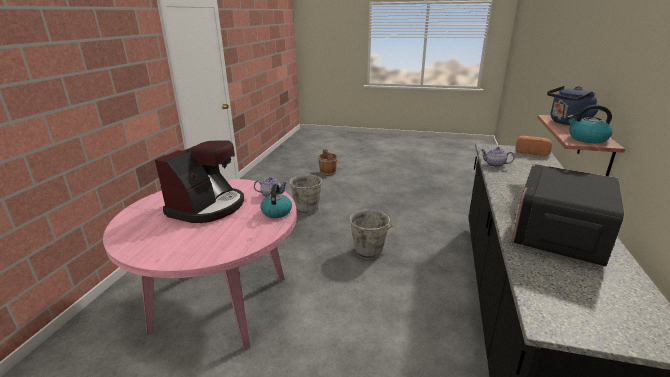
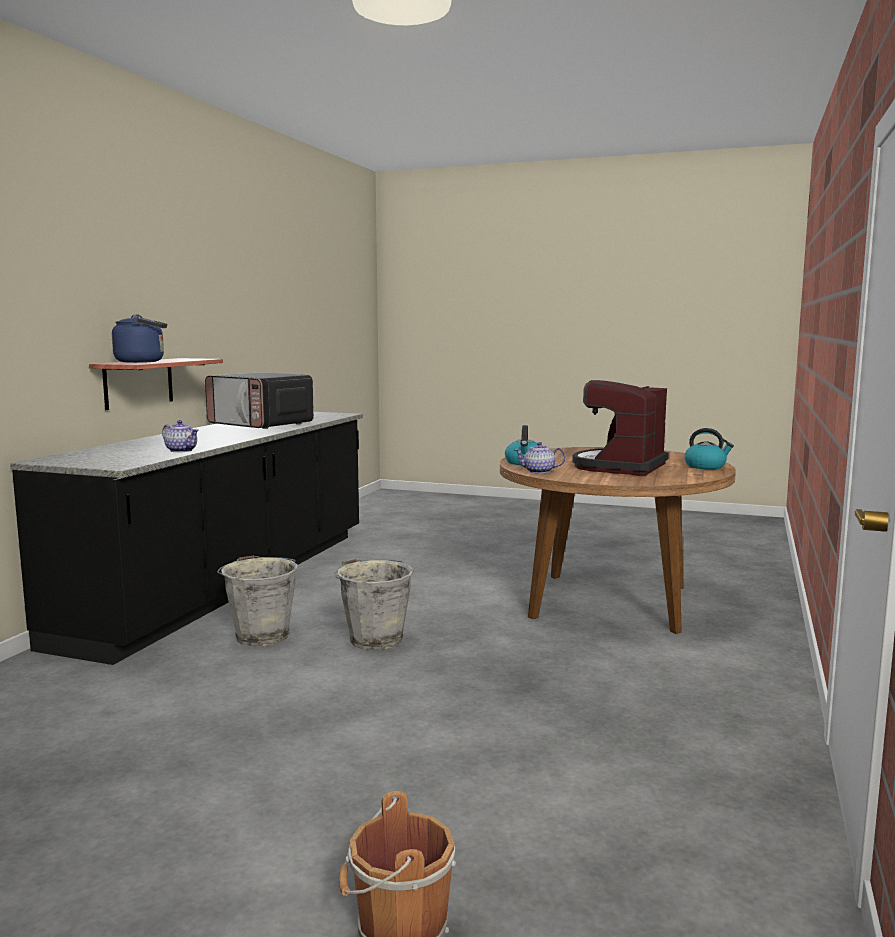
camera: 175 degrees left, 15 degrees down
(221, 303) = (609, 602): pink dining table -> brown dining table
(307, 209) = (499, 728): grey bucket -> grey bucket (261, 636)
(531, 152) = (67, 458): bread -> none
(557, 235) = (261, 424): microwave -> microwave turned 90 degrees clockwise
(586, 139) = (185, 359): kettle -> kettle (706, 466)

